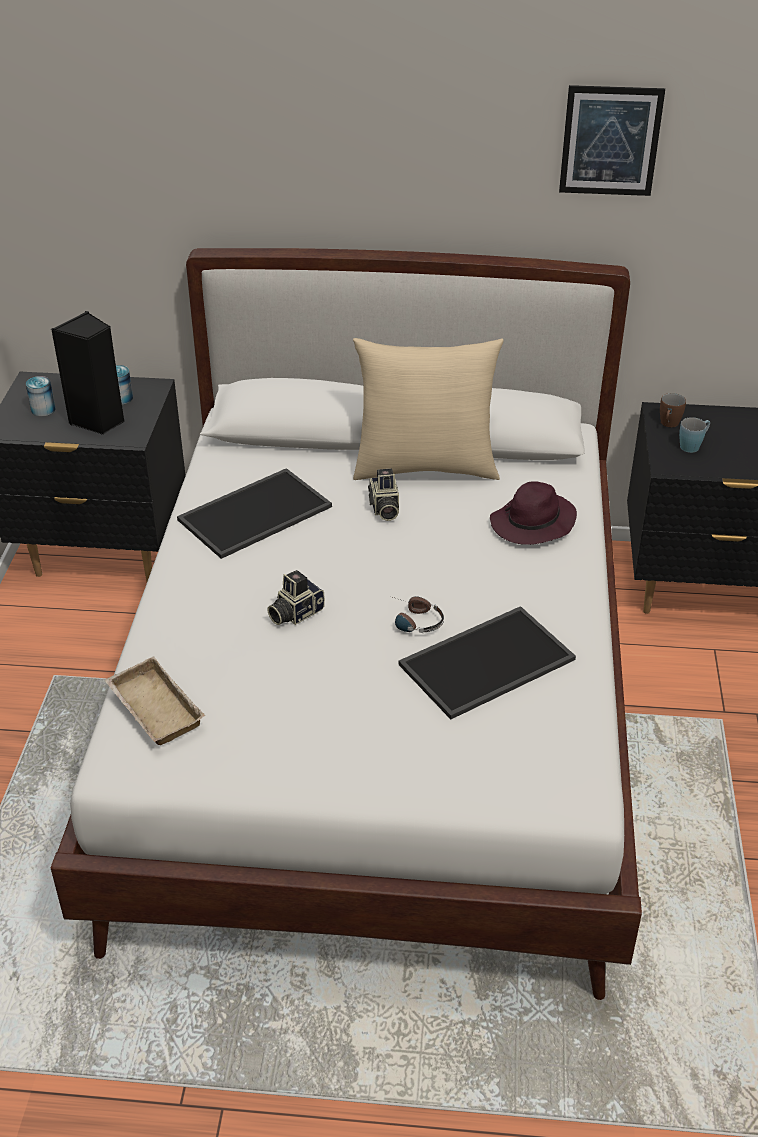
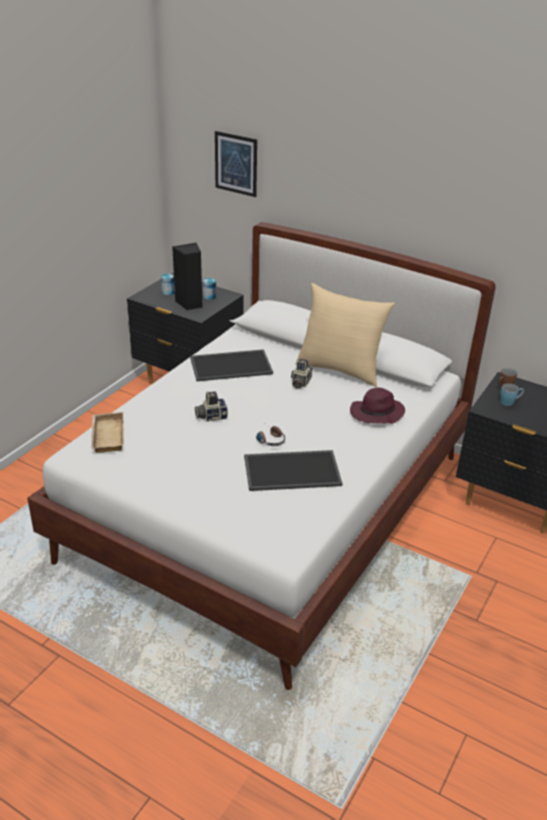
camera: 25 degrees right, 5 degrees down
(610, 141) = (492, 201): picture -> picture (236, 164)

